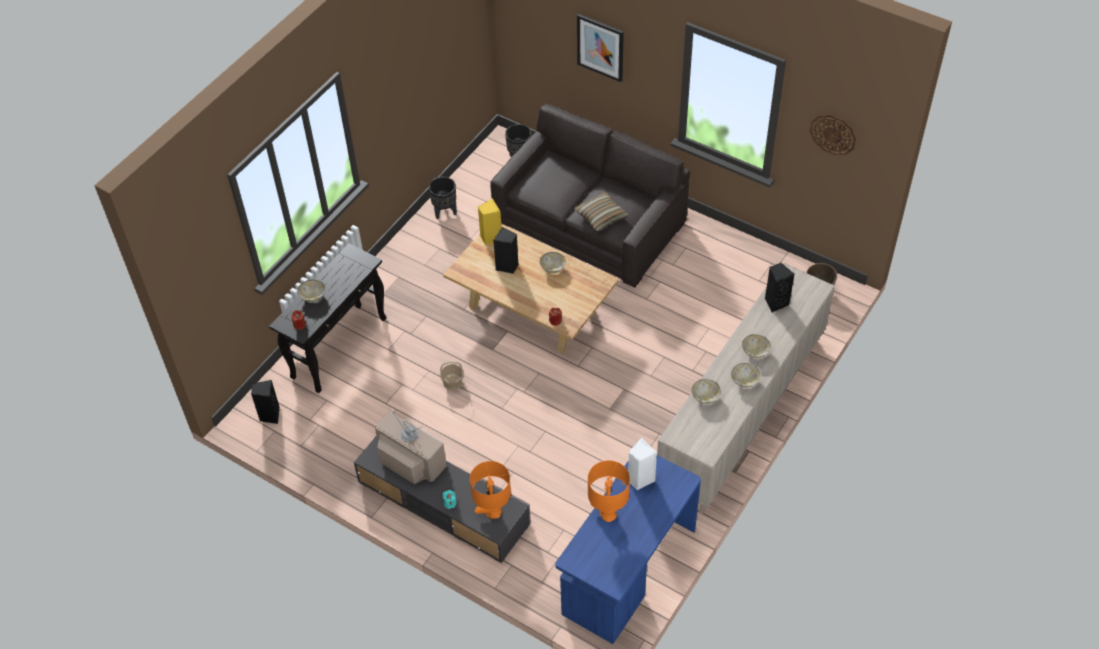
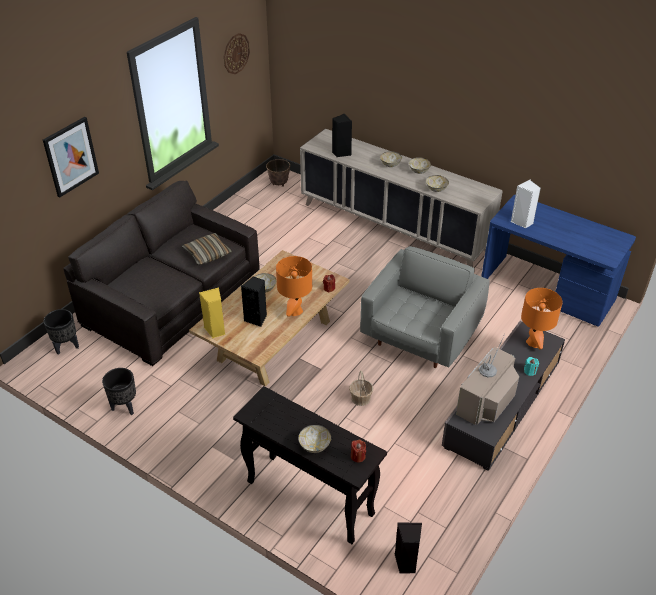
camera: 90 degrees left, 10 degrees down
(541, 435) = (420, 336): none -> grey armchair
(608, 514) = (559, 239): orange table lamp -> orange table lamp (295, 311)

